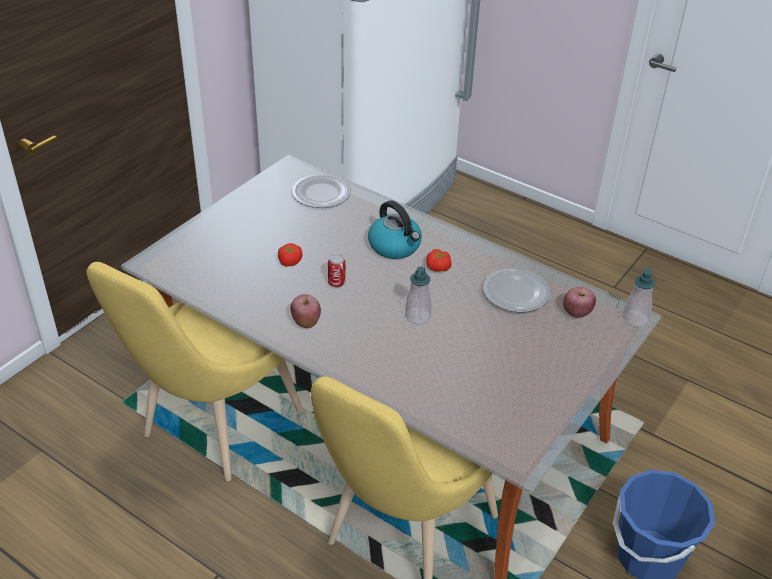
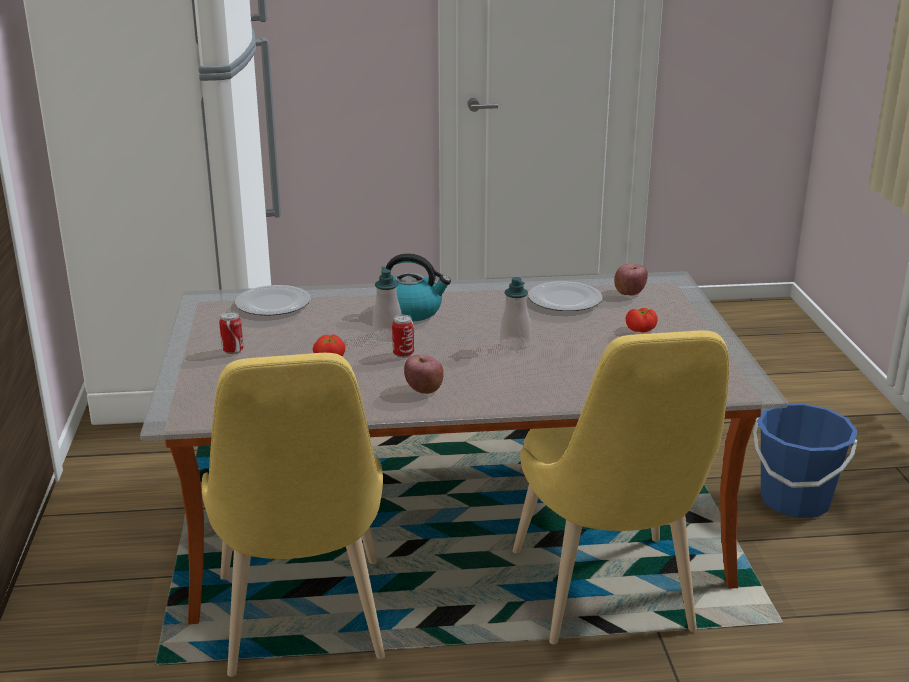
camera: 40 degrees left, 15 degrees down
(246, 223) = (233, 350): none -> can
(438, 268) = (474, 310): tomato -> tomato (641, 330)
(635, 319) = (675, 280): soap dispenser -> soap dispenser (387, 336)

